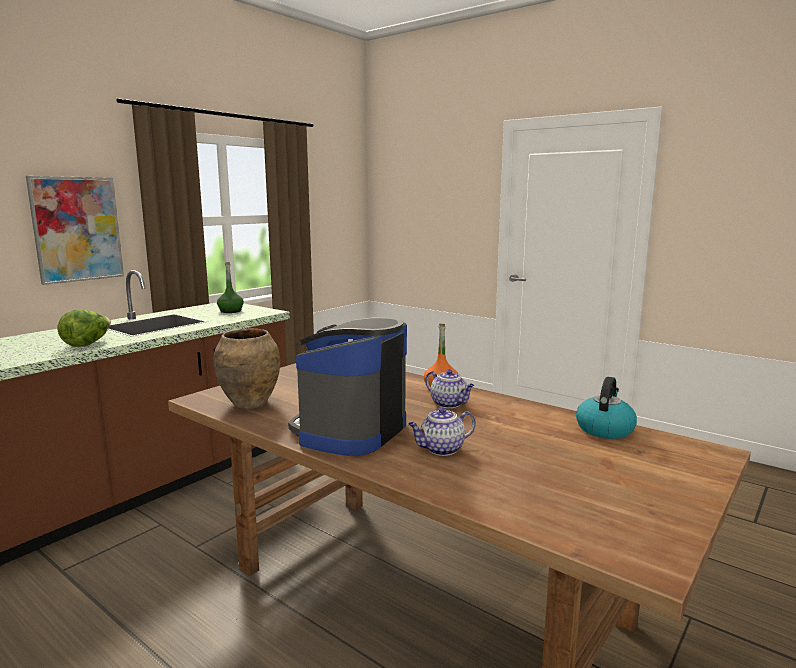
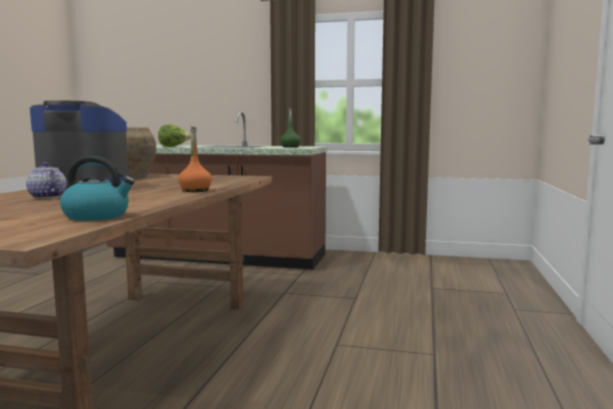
camera: 65 degrees right, 5 degrees down
(77, 229) = (238, 87): picture -> none
(449, 404) = (154, 193): teapot -> none

